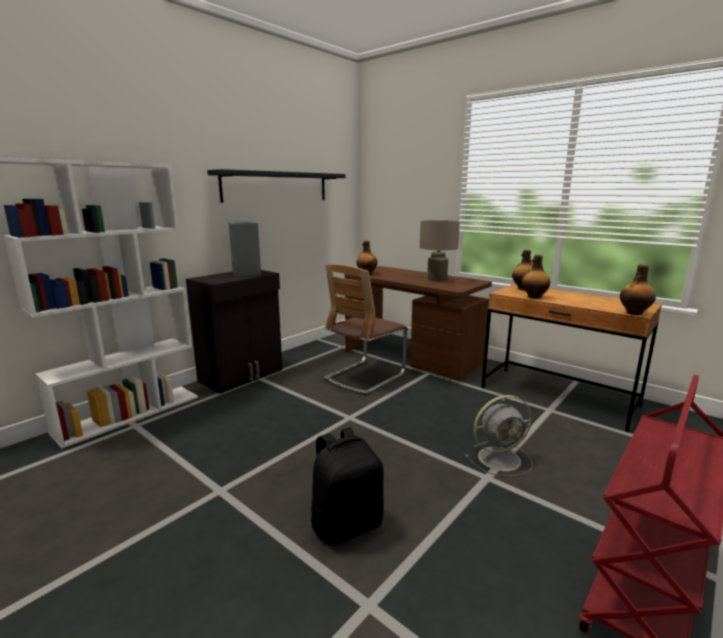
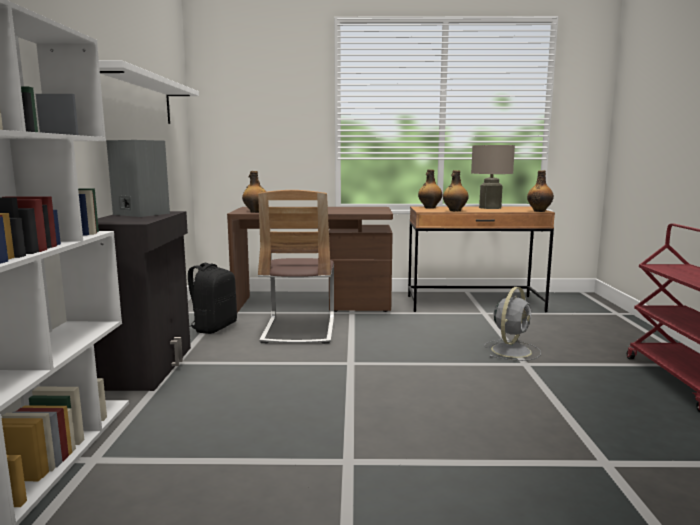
camera: 40 degrees left, 5 degrees down
(277, 187) = (136, 98): black shelf -> white shelf
(346, 524) = (500, 430): black backpack -> black backpack (213, 327)
(437, 279) = (340, 209): beige table lamp -> beige table lamp (490, 207)

